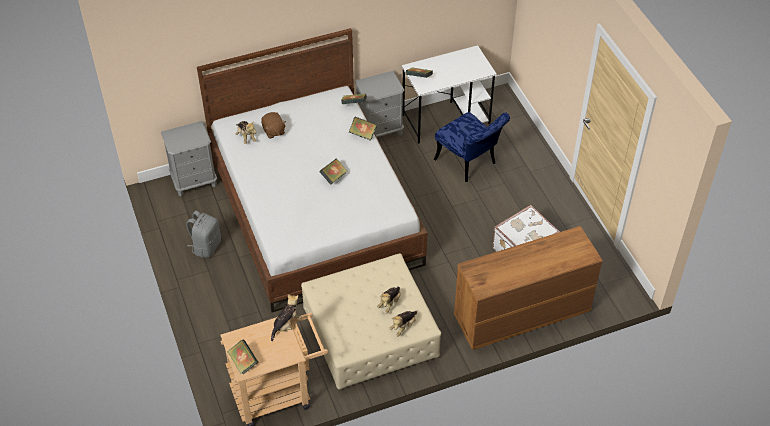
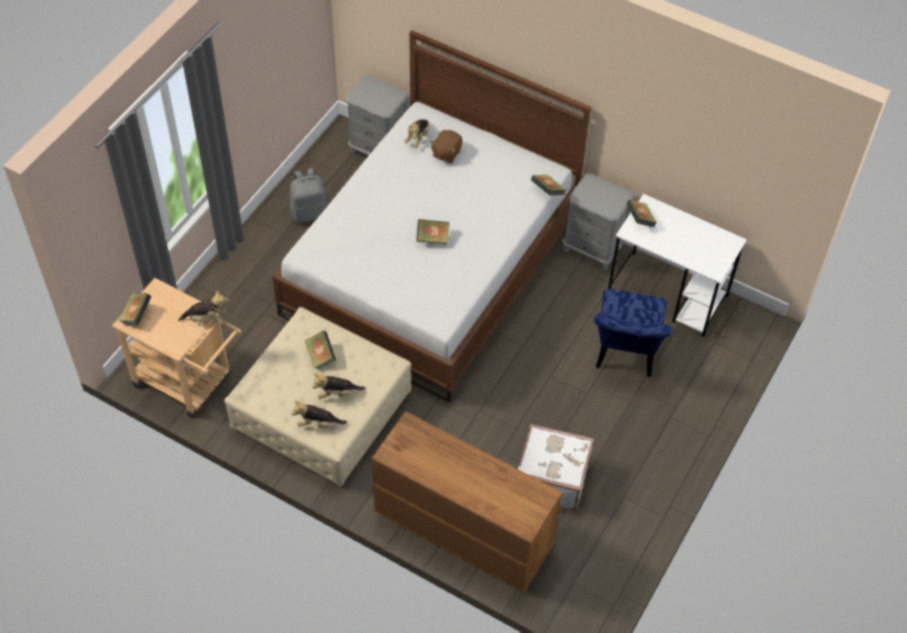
camera: 50 degrees right, 5 degrees up
(363, 134) = (514, 225): book -> book (320, 356)

